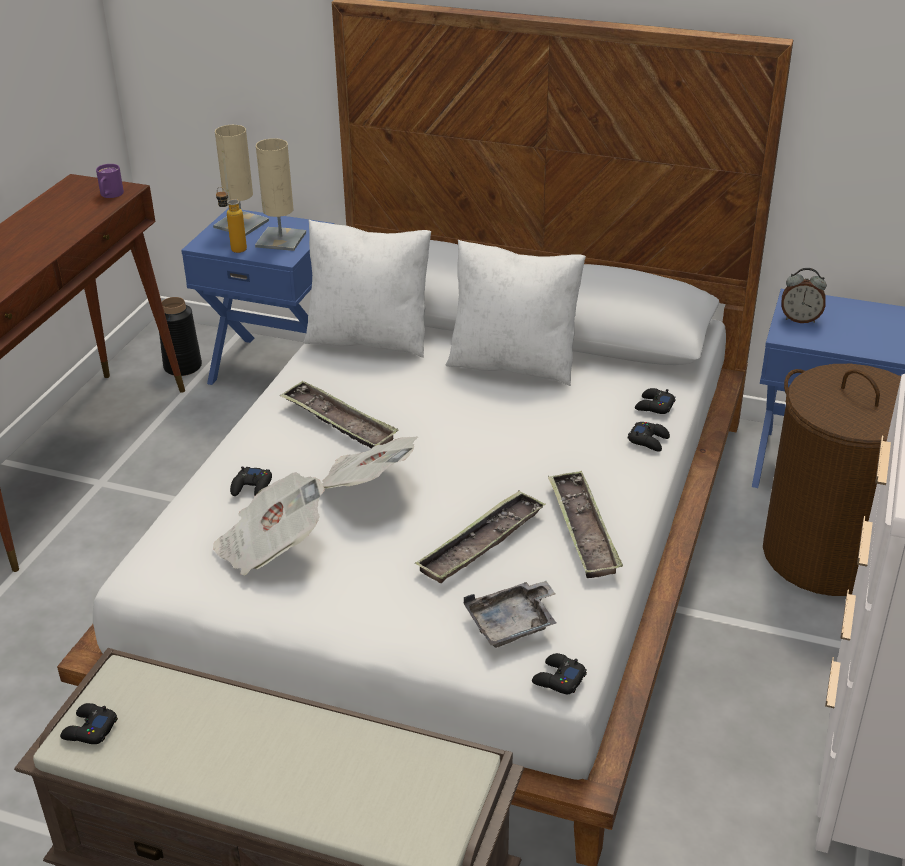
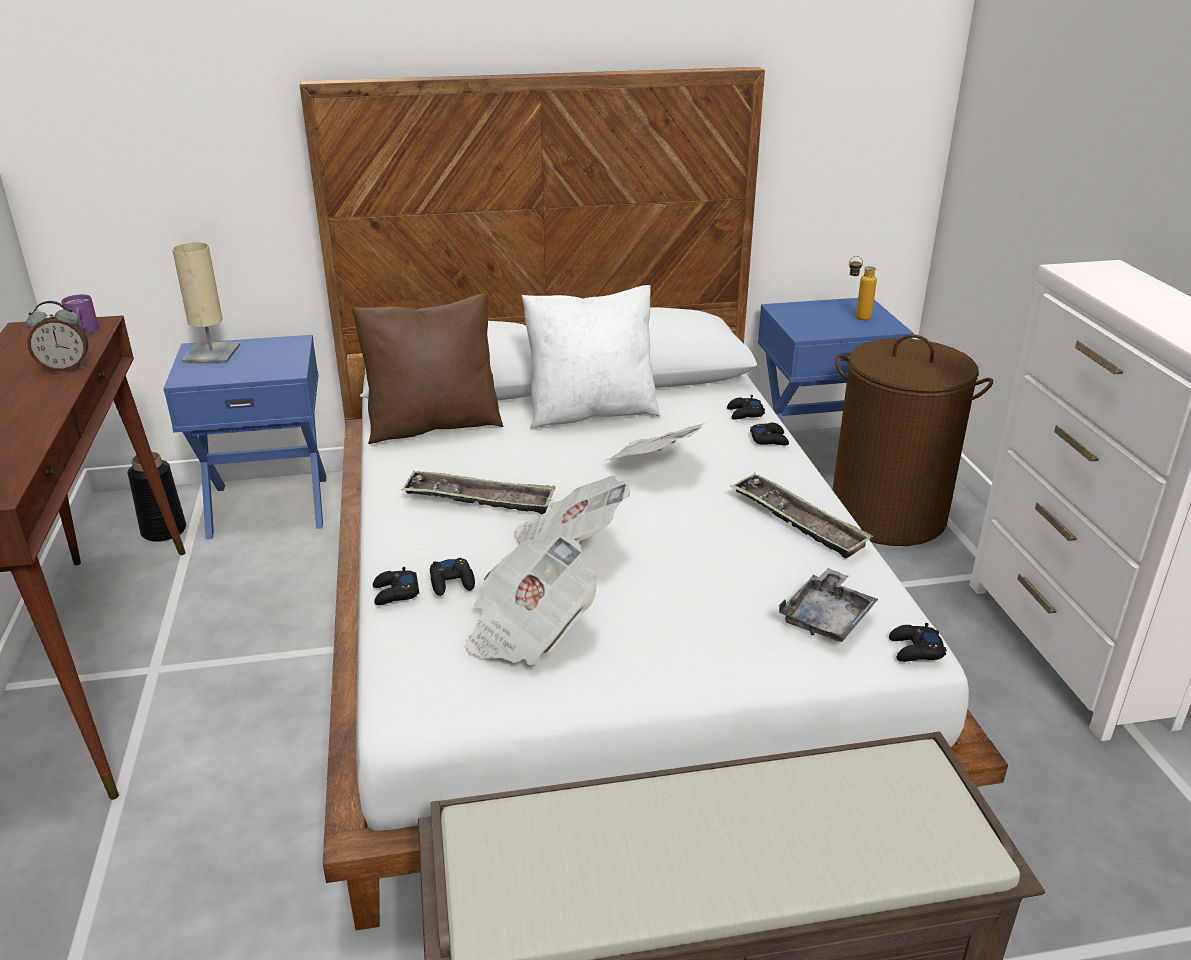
camera: 30 degrees left, 5 degrees down
(89, 729) = (498, 901): black game controller -> black game controller (395, 593)
(234, 248) = (224, 374): bottle -> bottle (856, 317)
(281, 240) = (270, 358): beige table lamp -> none
(369, 339) = (433, 425): white pillow -> brown pillow
(481, 543) = (725, 560): tray -> none
(513, 434) = (654, 465): none -> newspaper
(800, 319) = (801, 321): alarm clock -> alarm clock (65, 368)

